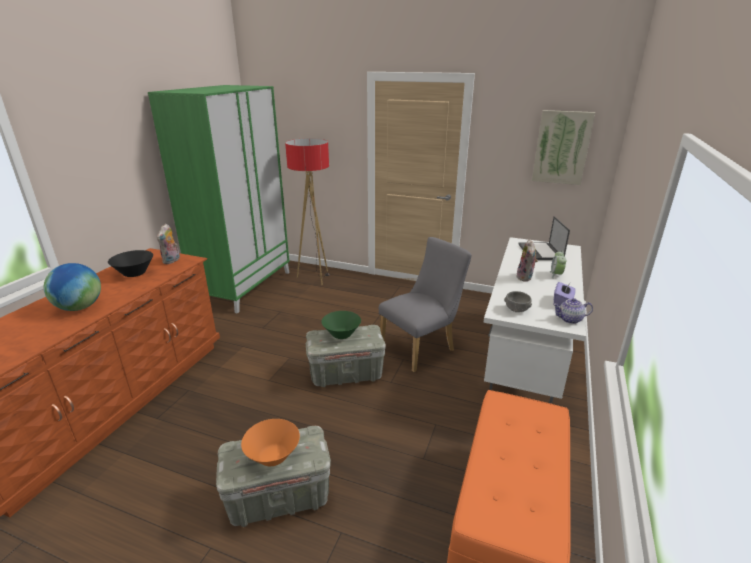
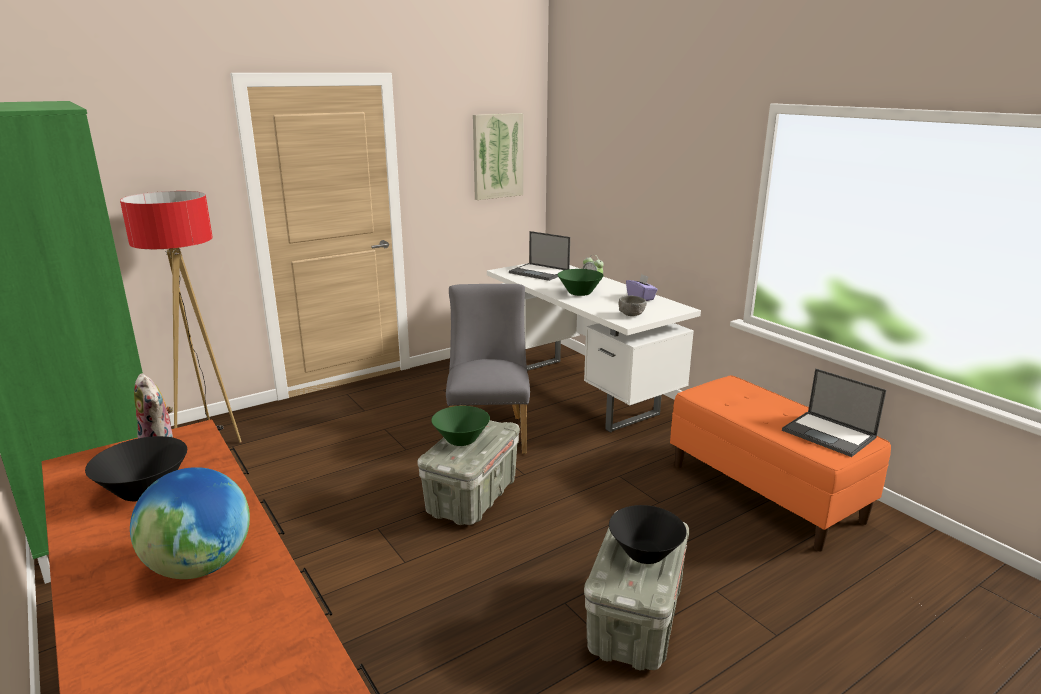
camera: 55 degrees left, 5 degrees down
(273, 456) = (645, 553): orange bowl -> black bowl
(525, 277) = (579, 293): plush toy -> green bowl
(525, 509) = (830, 434): none -> laptop
(570, 319) = (671, 305): teapot -> none

